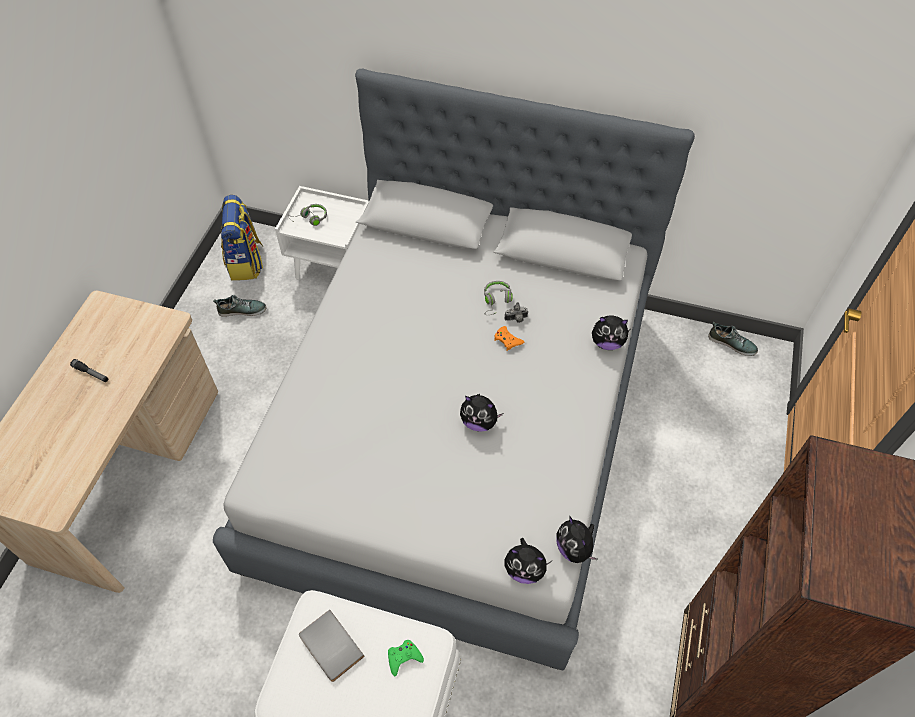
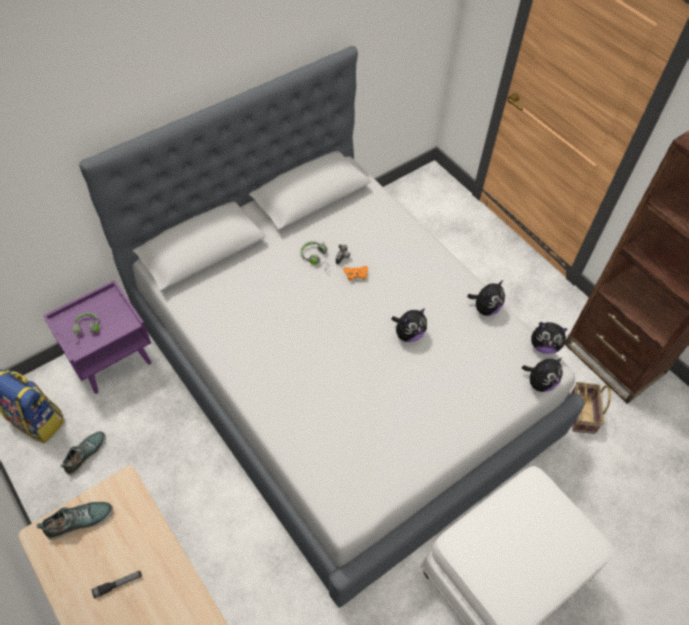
camera: 55 degrees left, 0 degrees up
(329, 647) = (498, 550): grey book -> none
(333, 266) = (113, 359): white nightstand -> purple nightstand
(404, 657) = (536, 505): green game controller -> none
(607, 342) = (406, 225): plush toy -> plush toy (485, 308)
(611, 682) = (583, 415): none -> basket
(732, 343) = (409, 186): shoe -> shoe (79, 520)

